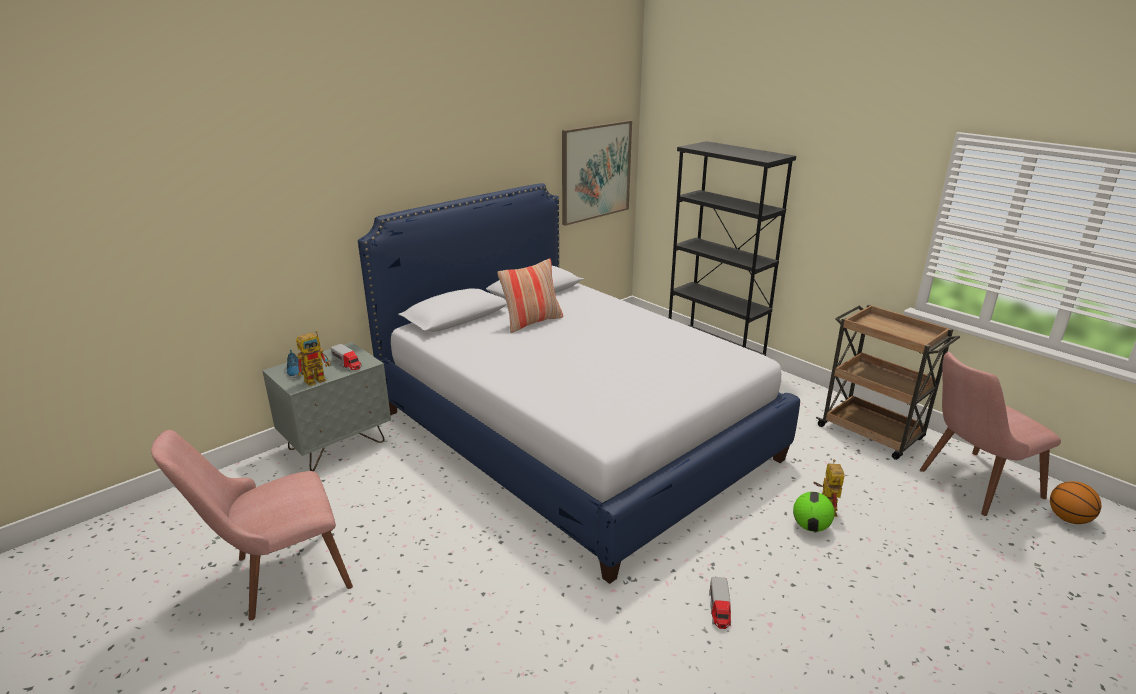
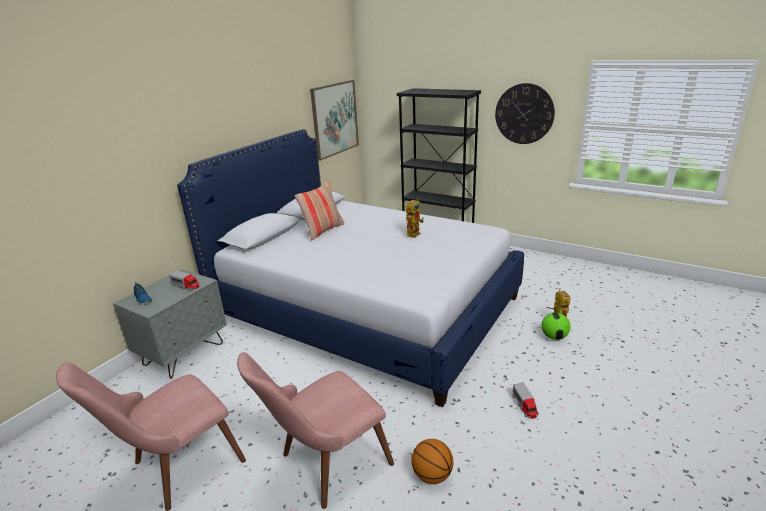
camera: 15 degrees left, 0 degrees up
(318, 378) = (167, 301): toy robot -> toy robot (414, 233)
(853, 197) = (524, 114): none -> wall clock
(872, 433) = (560, 270): brown cart -> none
(969, 486) = (633, 291): pink chair -> pink chair (324, 466)
(1068, 519) = (696, 298): basketball -> basketball (432, 475)

